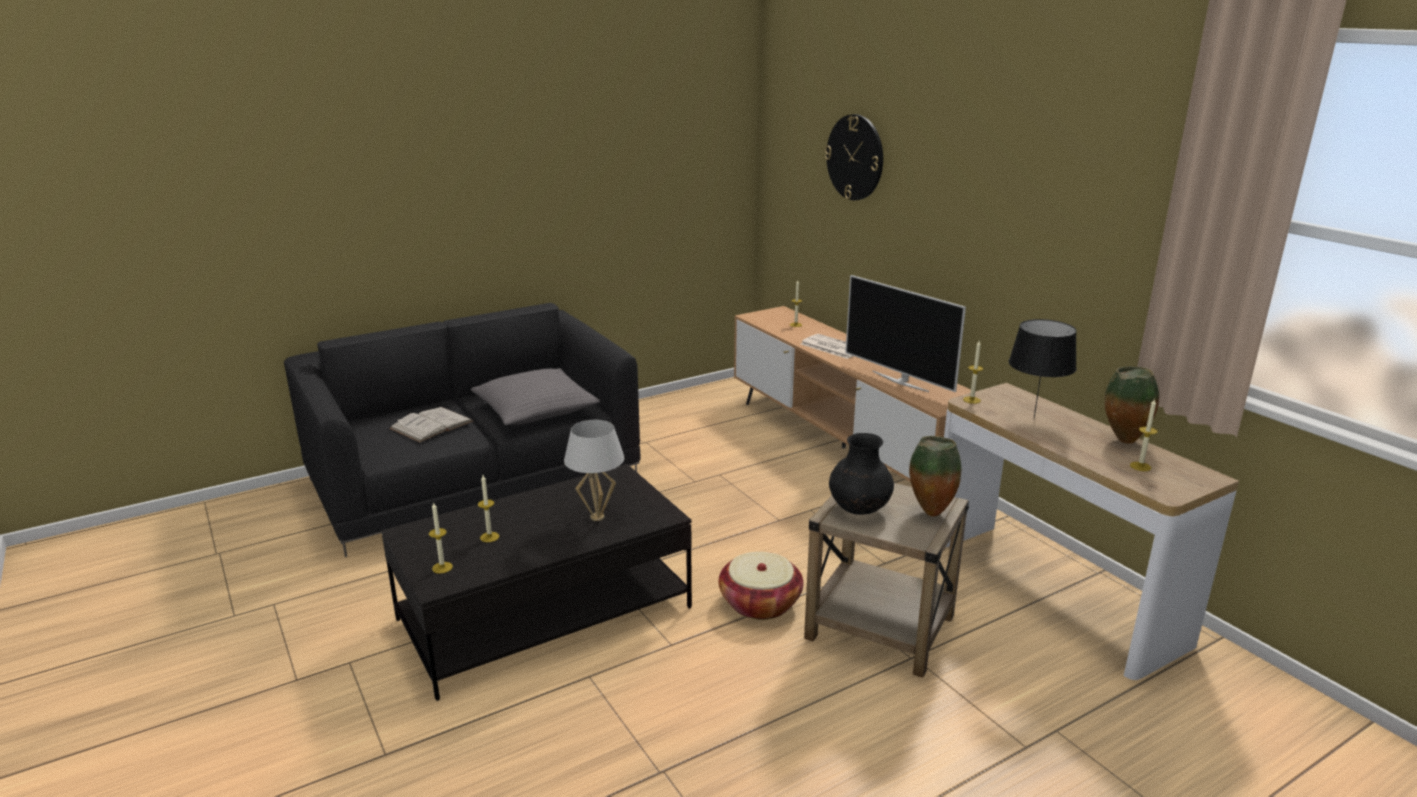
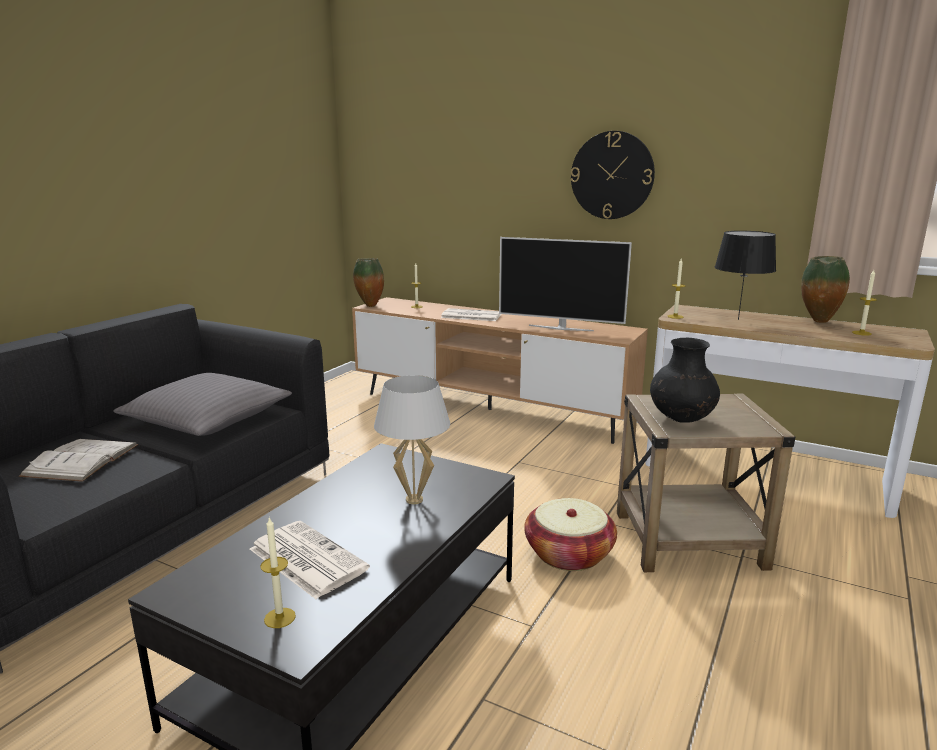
camera: 30 degrees left, 5 degrees down
(489, 537) = (306, 559): candle -> newspaper
(855, 157) = (462, 140): wall clock -> wall clock (612, 175)
(929, 512) = (735, 408): vase -> vase (369, 306)

